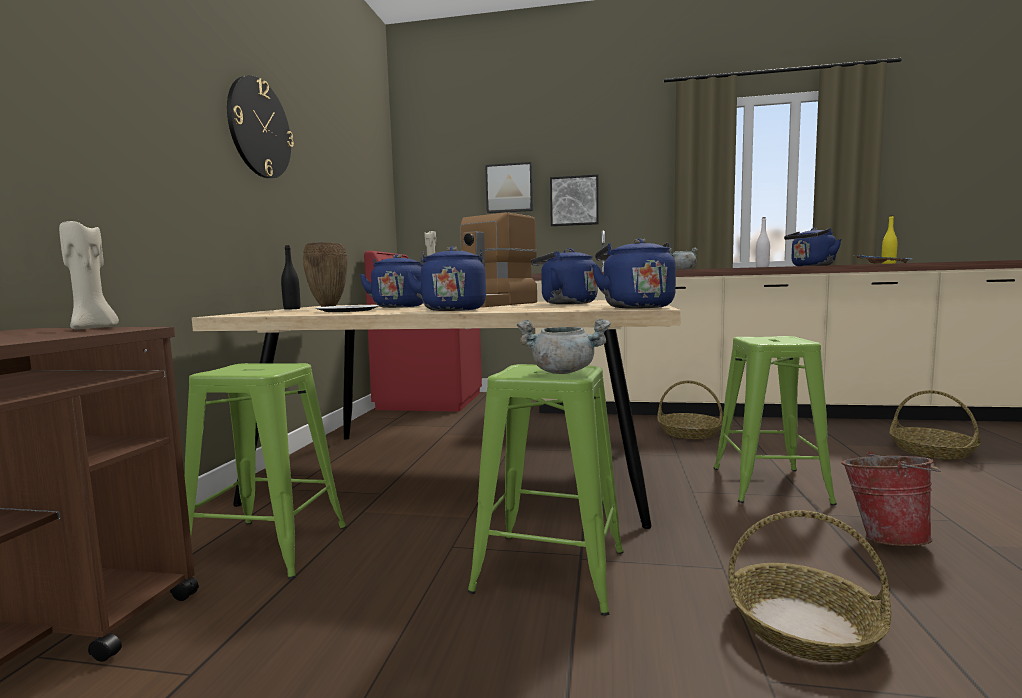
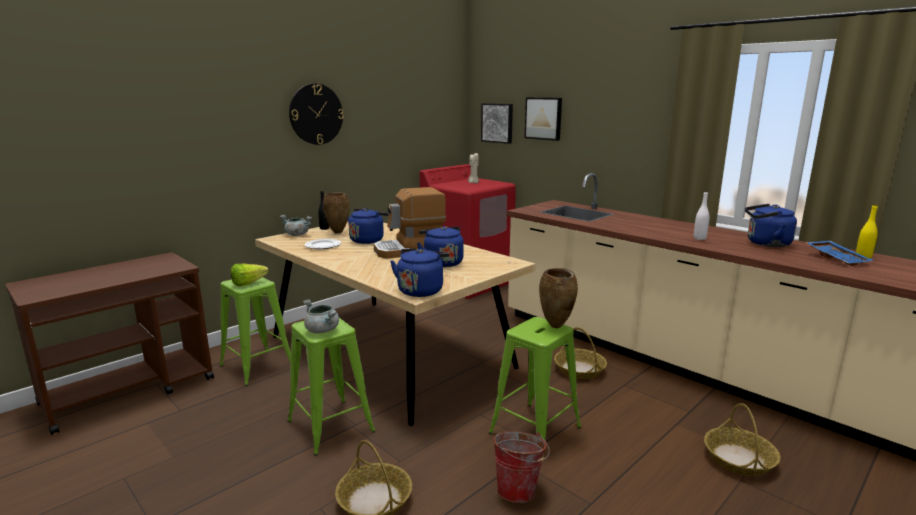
camera: 35 degrees right, 10 degrees up
(93, 328) = (175, 263): beige candle -> none
(267, 367) = (251, 283): none -> lettuce
(453, 310) = (354, 262): blue kettle -> none
(574, 201) = (591, 135): picture -> picture (497, 123)
(682, 270) = (650, 221): grey cooking pot -> grey cooking pot (297, 235)
(779, 336) = (556, 326): none -> brown vase

